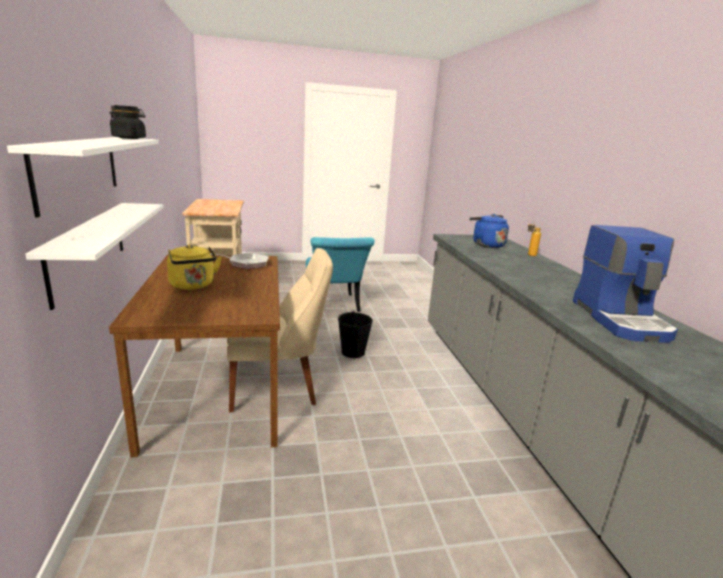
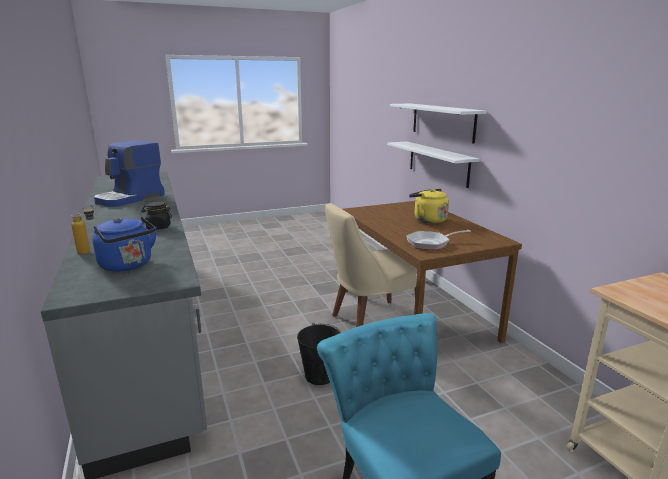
camera: 170 degrees right, 0 degrees up
(129, 138) = (462, 109): black jar -> black jar (158, 227)
(621, 320) = (130, 198): coffee machine -> coffee machine turned 135 degrees counterclockwise

